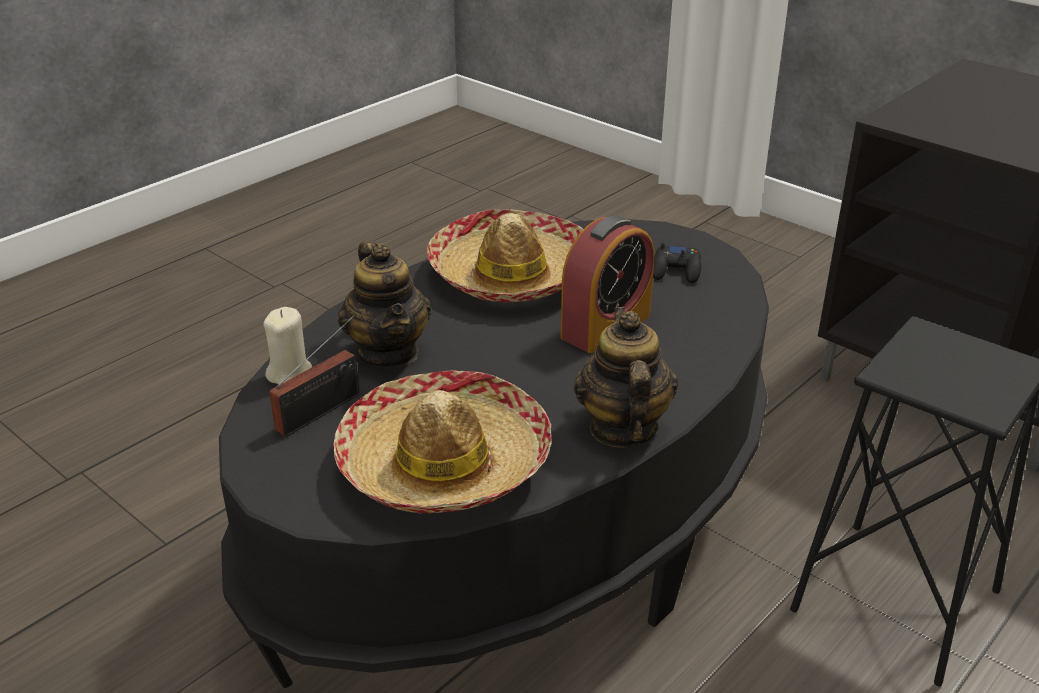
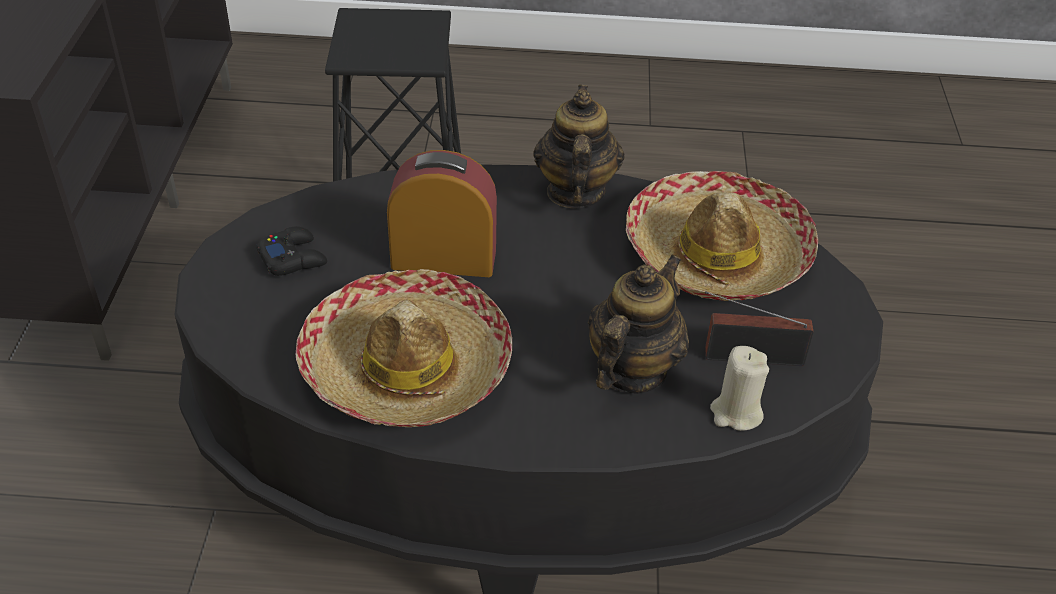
camera: 130 degrees left, 10 degrees up
(622, 428) = (575, 191): teapot -> teapot turned 135 degrees clockwise

